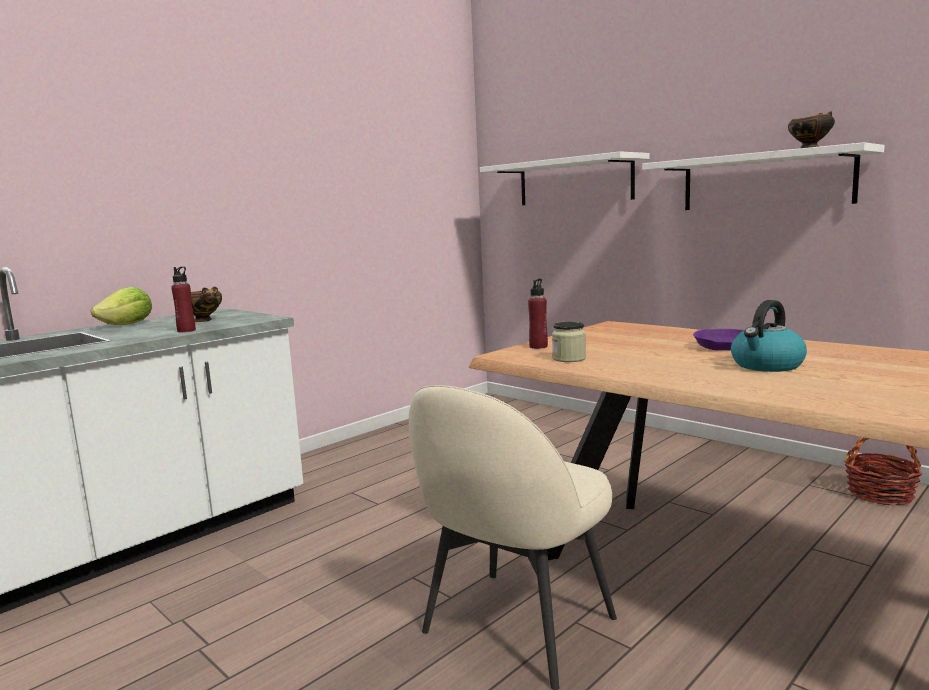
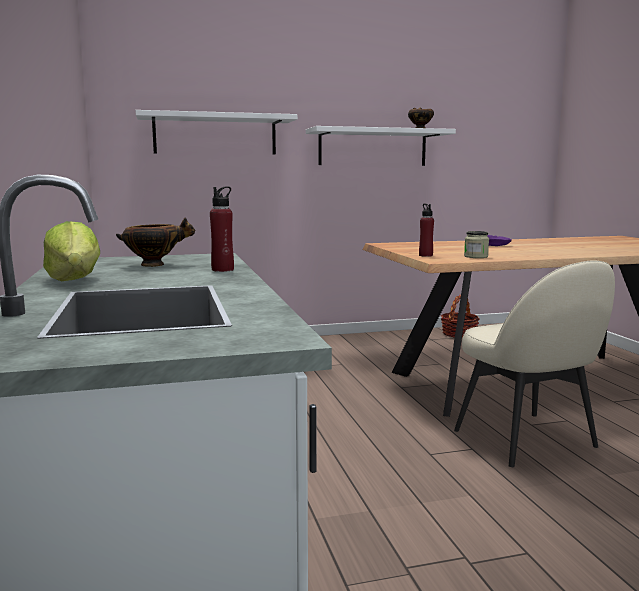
camera: 60 degrees left, 0 degrees up
(767, 365) = (546, 247): kettle -> none

